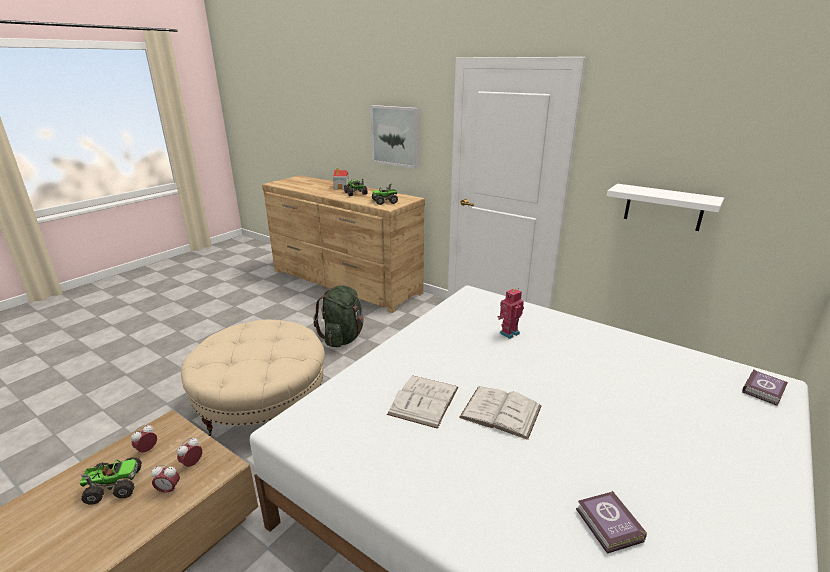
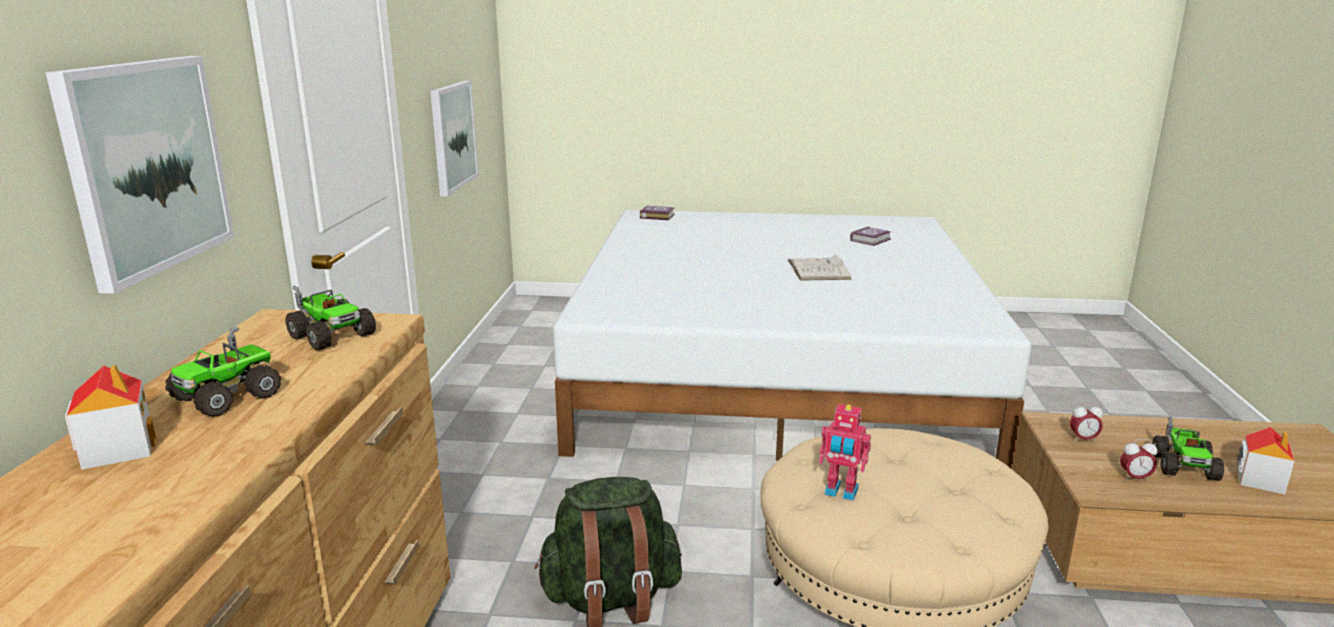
camera: 120 degrees left, 5 degrees down
(54, 512) = (1260, 480): none -> toy house
(114, 486) = (1184, 466): toy truck -> toy truck turned 120 degrees counterclockwise
(169, 490) = (1119, 434): alarm clock -> none
(424, 400) = (855, 293): white book -> none
(508, 333) = (677, 283): toy robot -> toy robot (841, 492)
(663, 207) = (452, 136): white shelf -> picture

